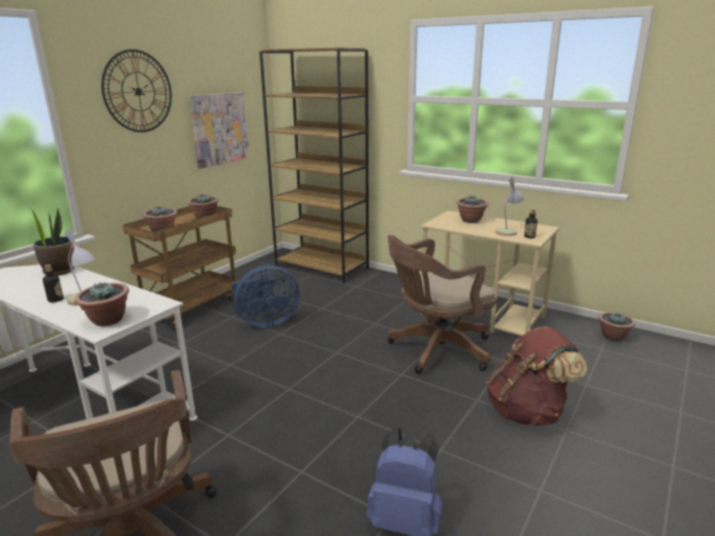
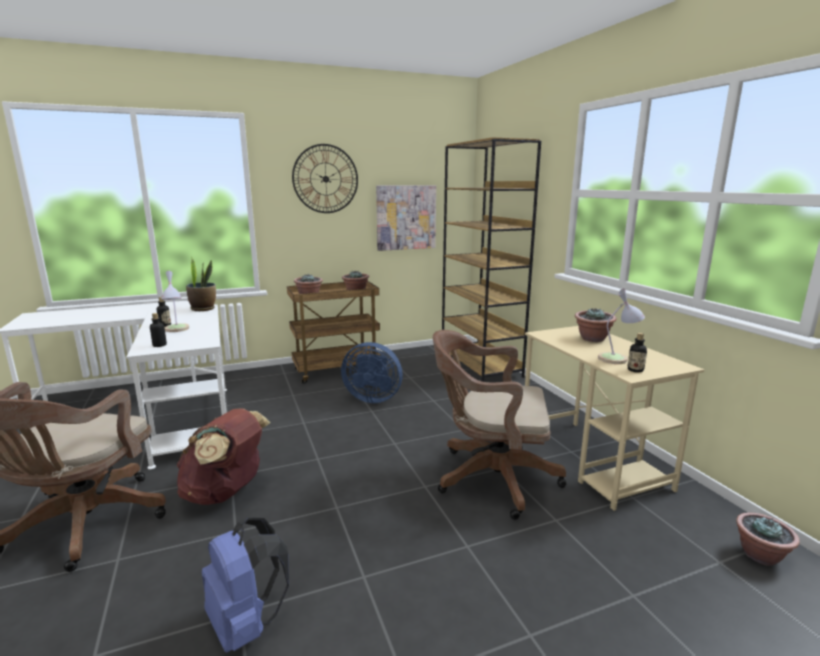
camera: 35 degrees right, 5 degrees down
(107, 320) = (159, 345): potted plant -> bottle
(527, 412) = (508, 588): brown backpack -> brown backpack (226, 492)

